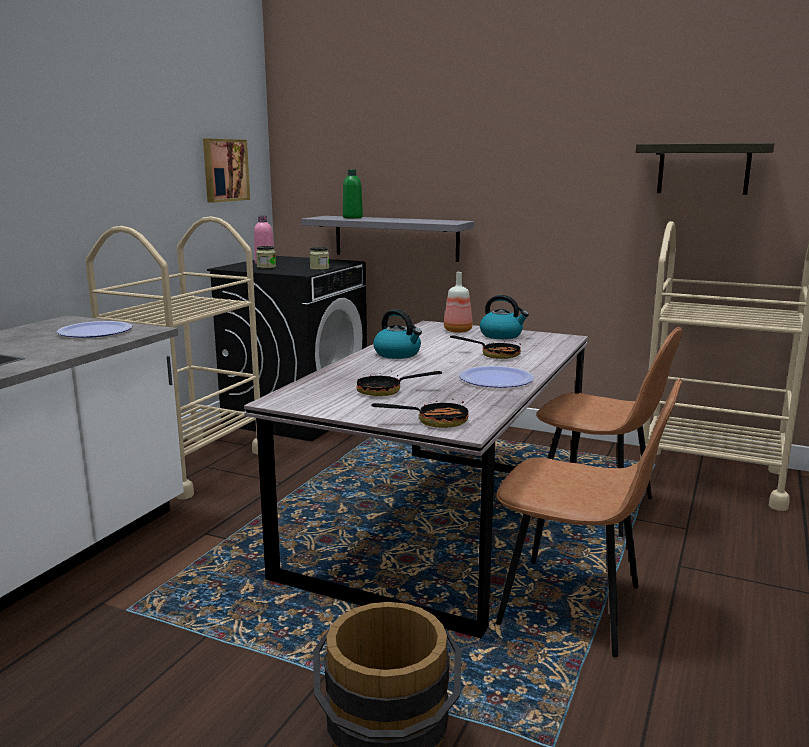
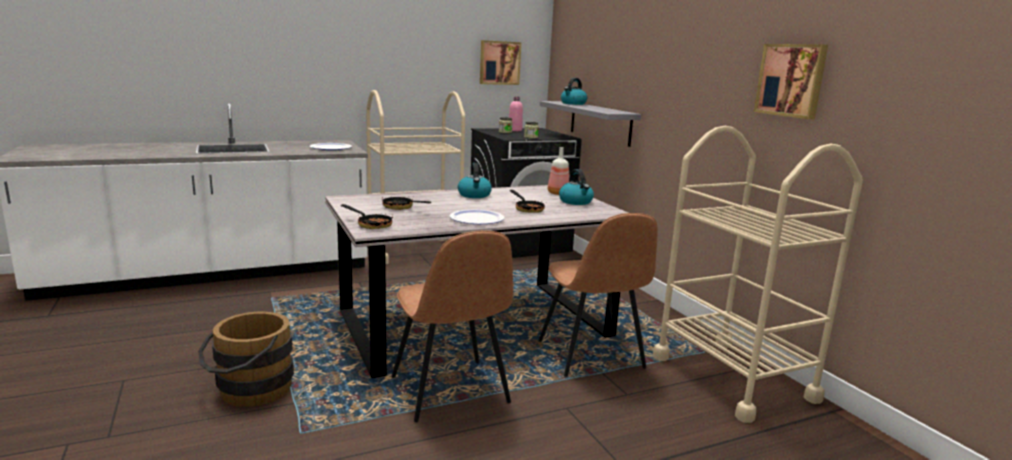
camera: 40 degrees right, 0 degrees up
(352, 217) = (573, 103): green bottle -> kettle
(703, 169) = (791, 80): shelf -> picture

